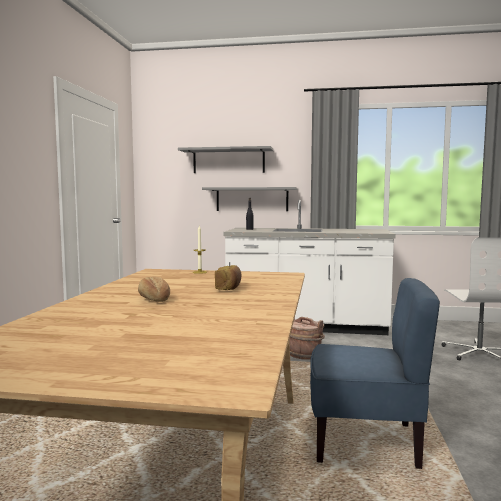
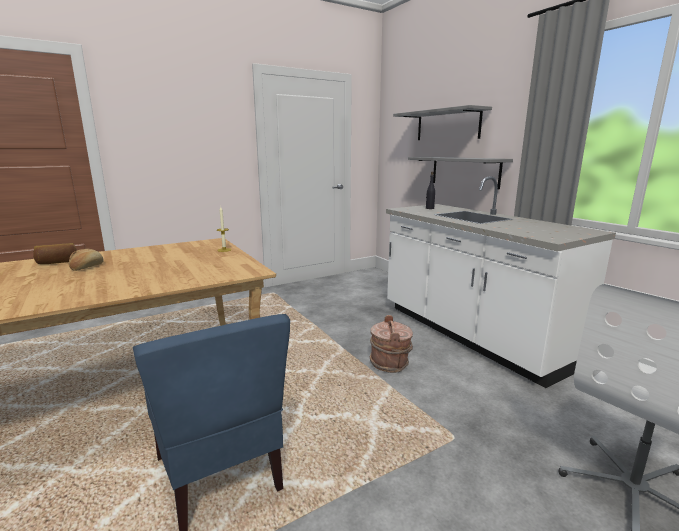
camera: 50 degrees right, 10 degrees up
(229, 288) = (153, 271): bread -> bread (57, 262)

